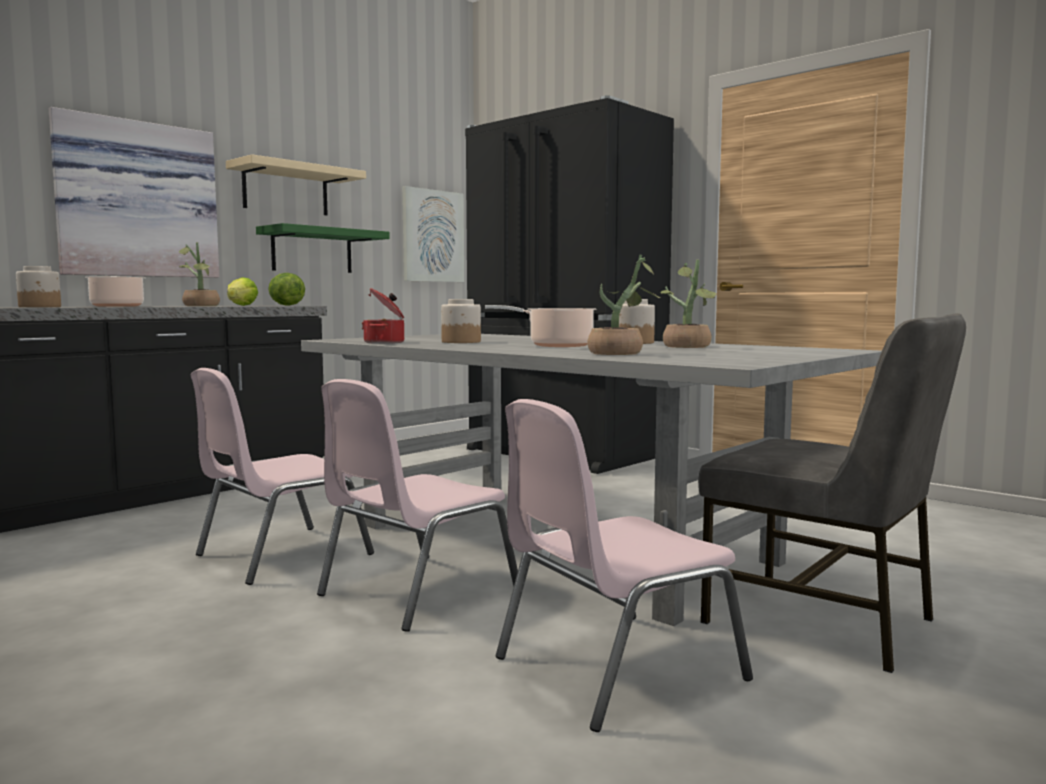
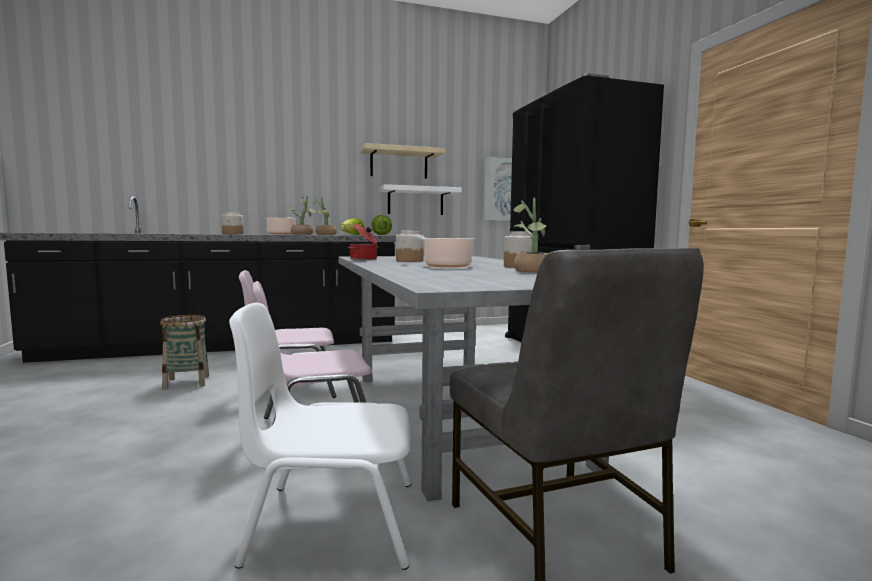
camera: 30 degrees right, 0 degrees up
(71, 579) = (186, 382): none -> basket
(137, 200) = (306, 174): picture -> none
(312, 251) = (415, 201): green shelf -> white shelf
(614, 668) = (331, 521): pink chair -> white chair
(622, 353) = (435, 274): potted plant -> potted plant (303, 234)

